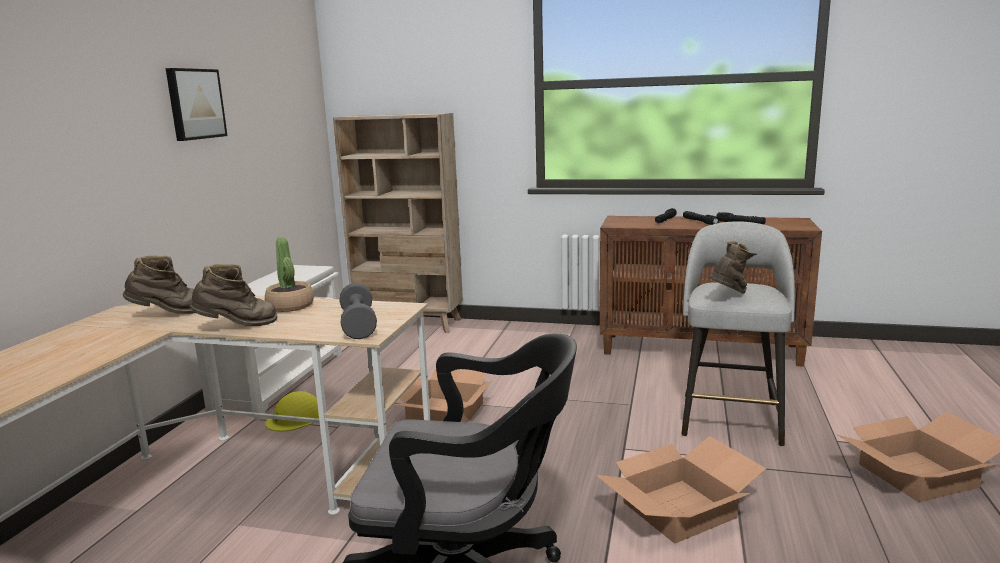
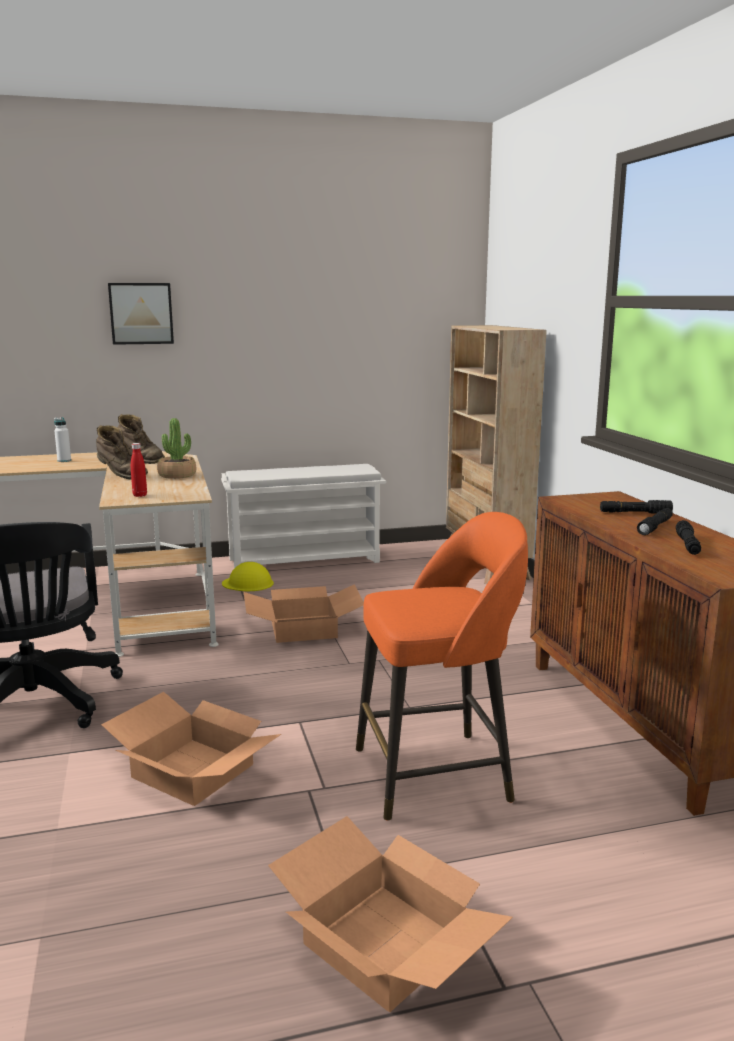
camera: 60 degrees right, 0 degrees up
(64, 349) = (64, 461): none -> white bottle
(194, 104) = (275, 306): picture -> picture (141, 313)
(358, 325) = (140, 495): grey dumbbell -> red bottle
(729, 296) = (403, 599): brown boot -> none
(730, 417) = (437, 773): grey stool -> orange stool

